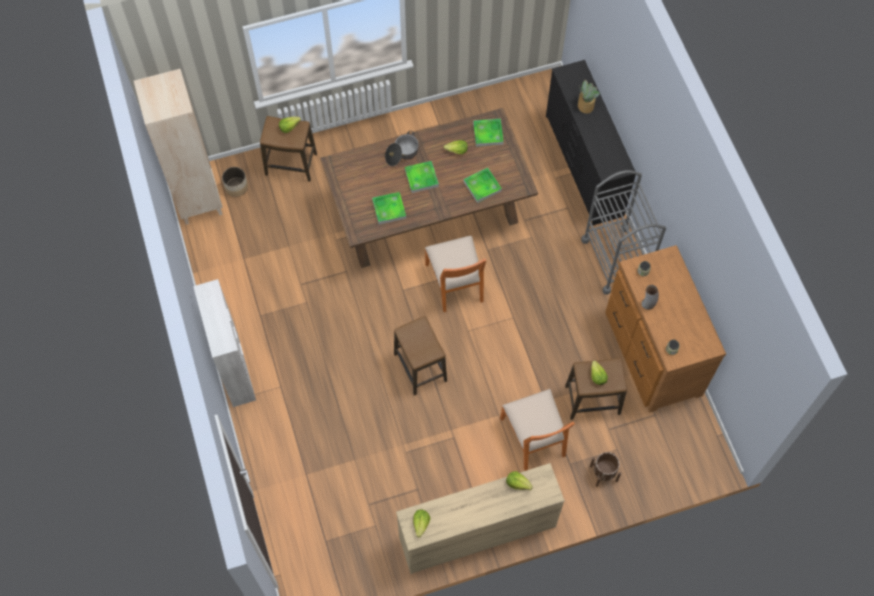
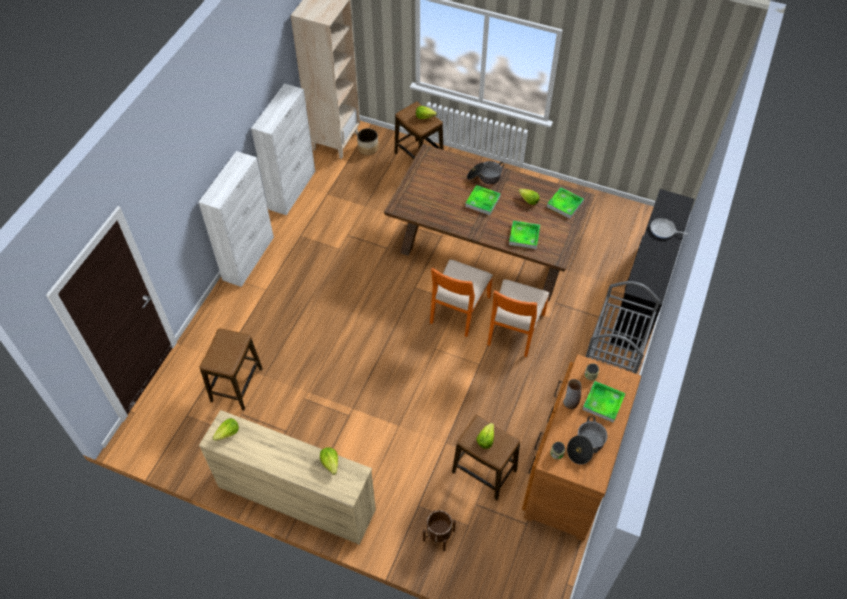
camera: 40 degrees right, 10 degrees down
(208, 277) = (292, 189): none -> white cabinet
(389, 209) = (437, 206): tray -> tray (603, 403)
(420, 367) = (374, 348): stool -> stool (236, 385)
(534, 437) = (410, 463): orange chair -> orange chair (514, 329)
(585, 105) = (663, 230): potted plant -> frying pan
(685, 328) = (585, 445): none -> cooking pot

